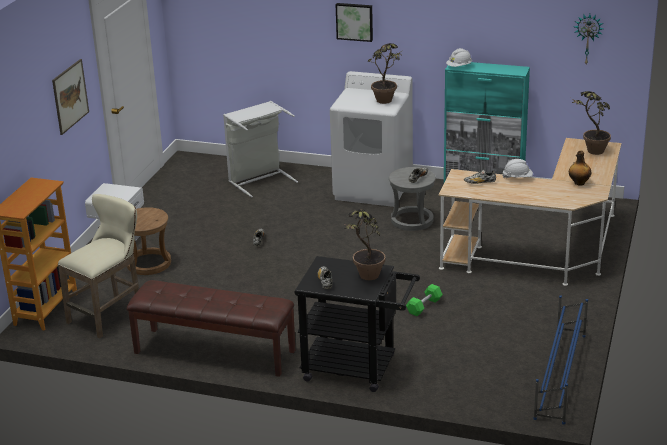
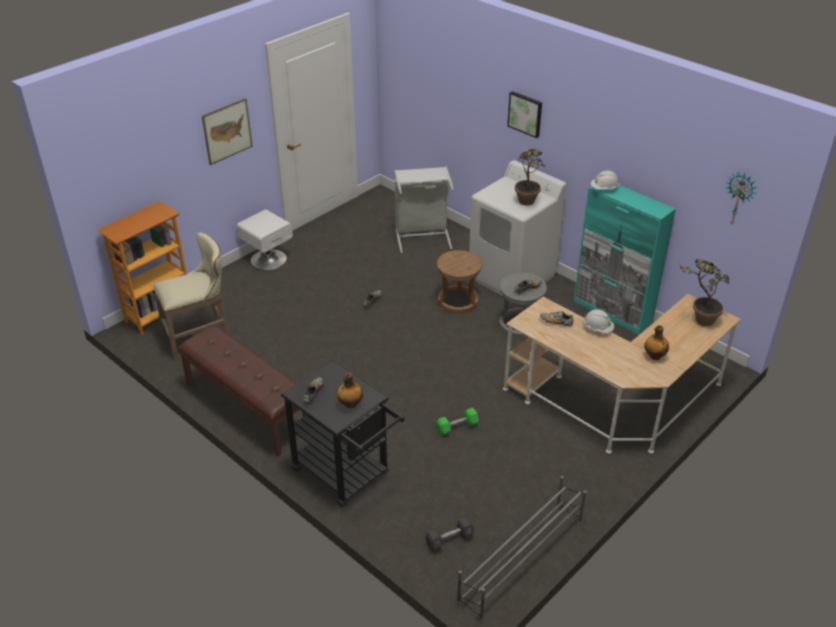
camera: 25 degrees right, 10 degrees up
(148, 264) = (268, 295): brown stool -> brown stool (457, 301)
(365, 278) = (350, 404): potted plant -> bottle
(489, 382) = (449, 539): none -> black dumbbell
(560, 376) = (520, 560): blue shoe rack -> grey shoe rack

